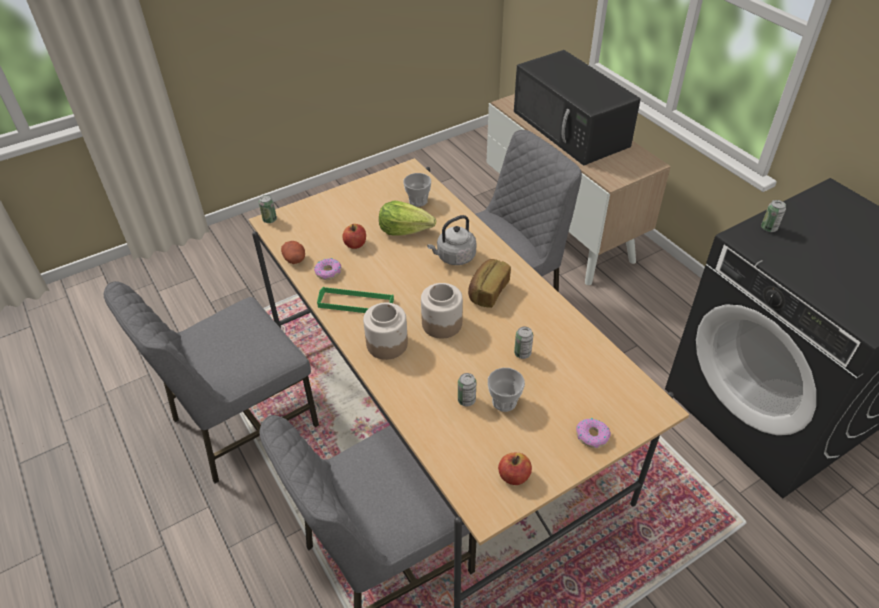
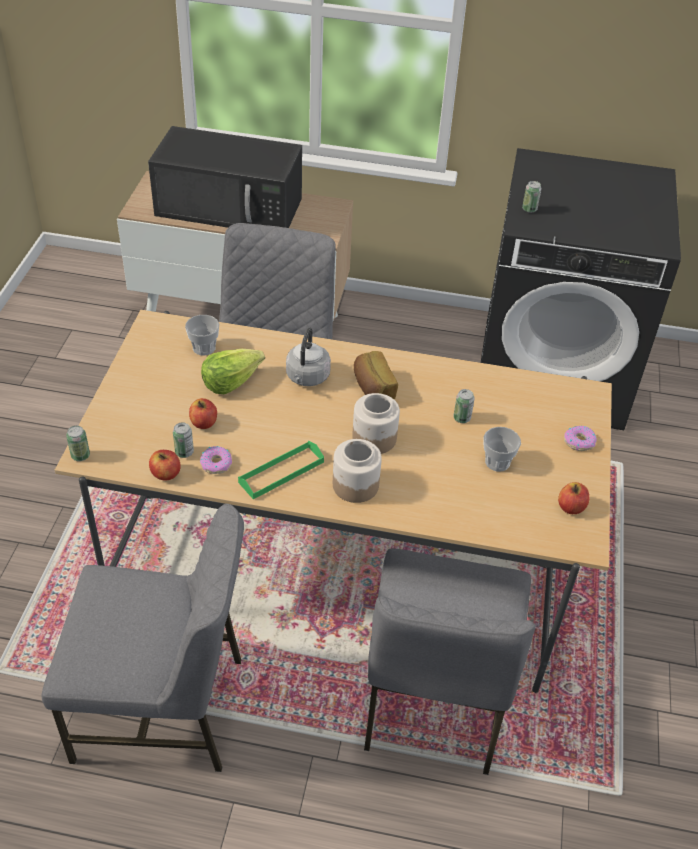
camera: 50 degrees left, 0 degrees up
(241, 422) = (163, 708): grey chair -> grey chair turned 90 degrees counterclockwise
(295, 259) = (166, 474): potato -> apple
(466, 400) = (472, 481): can -> can (184, 452)

